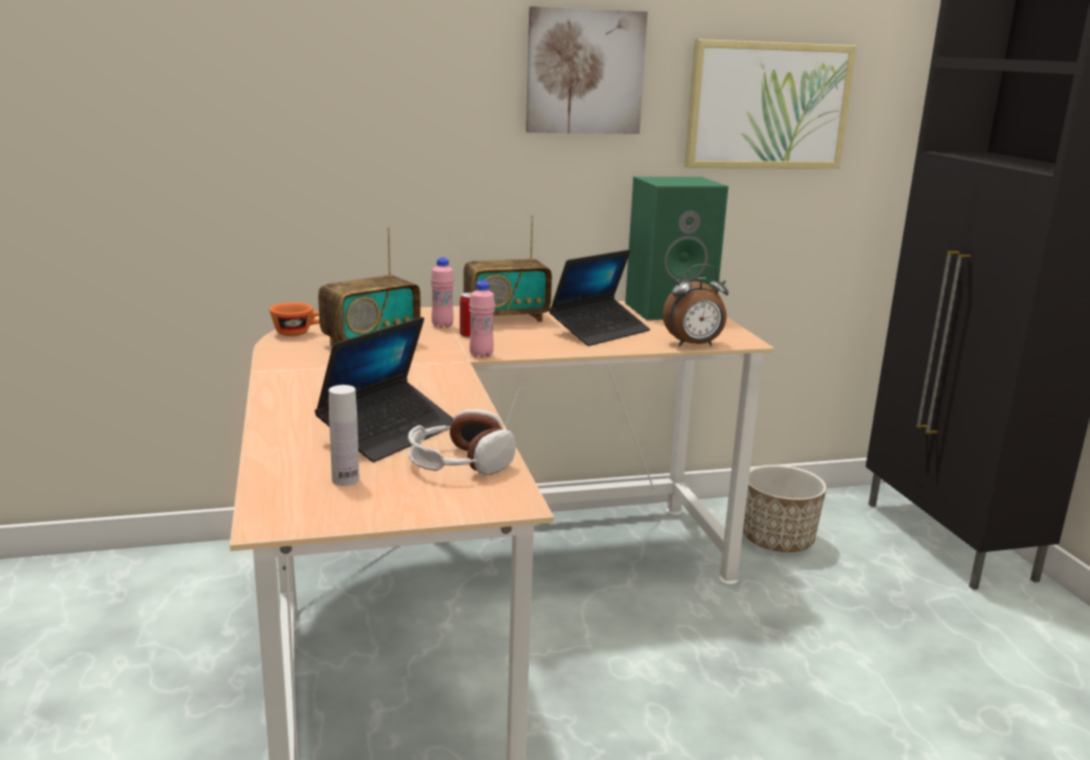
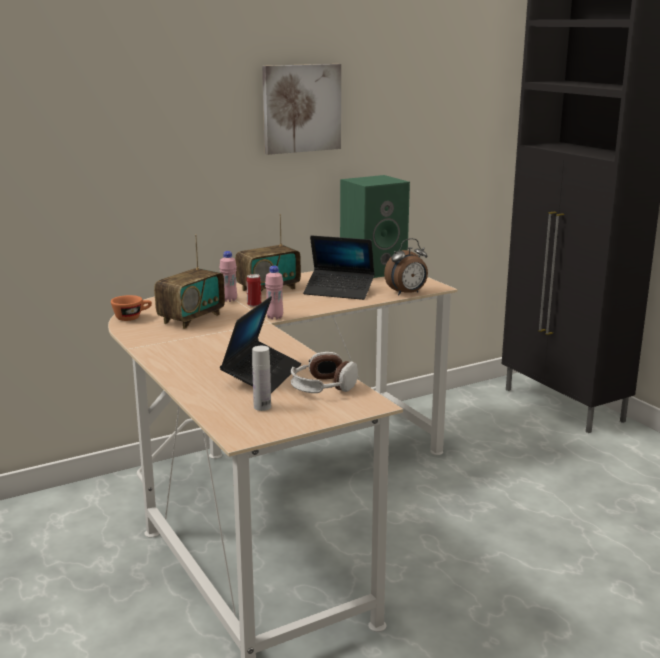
camera: 15 degrees left, 0 degrees up
(599, 331) = (339, 291): laptop -> laptop turned 75 degrees clockwise
(767, 106) = (419, 121): picture -> none
(777, 540) = (457, 422): planter -> none

